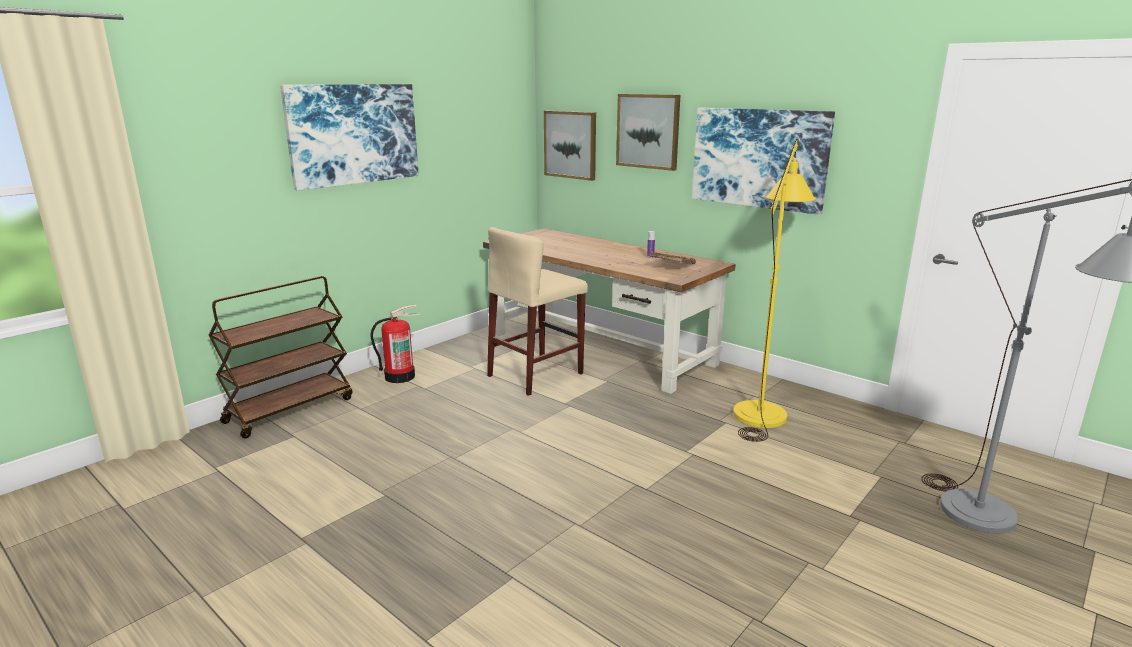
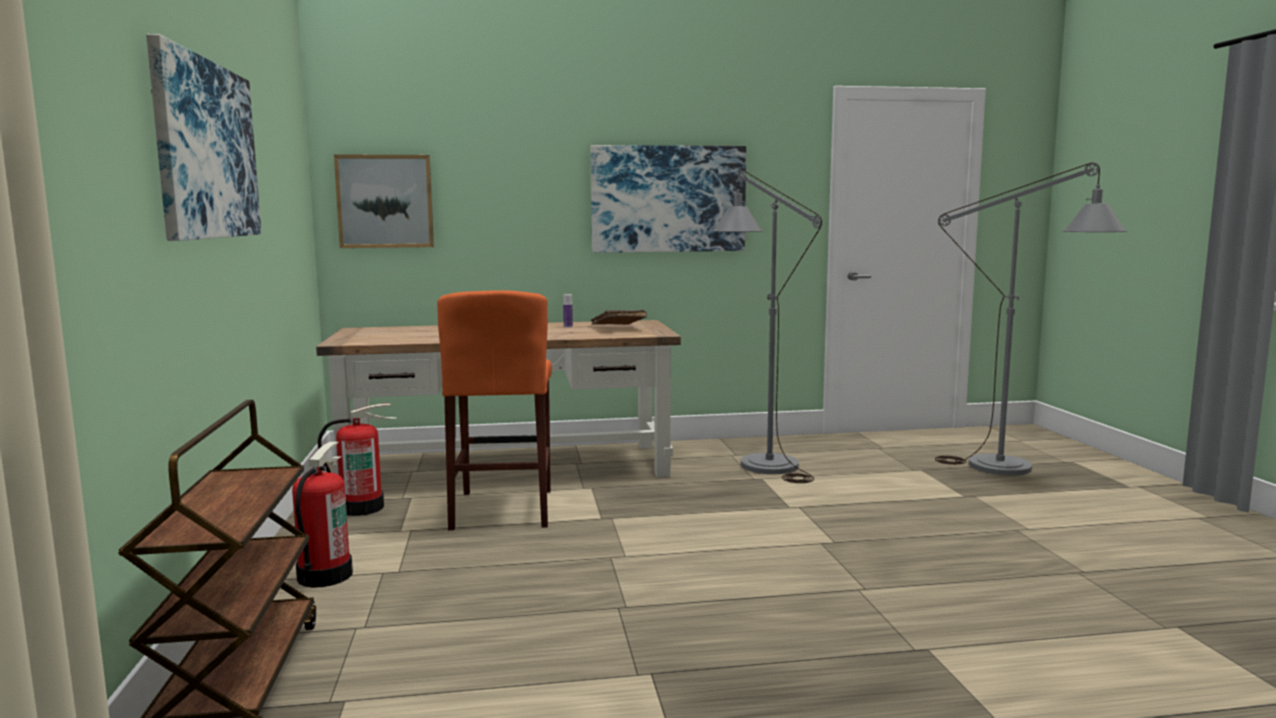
camera: 50 degrees left, 10 degrees down
(485, 346) = (362, 508): none -> fire extinguisher
(535, 374) = (503, 509): beige stool -> orange stool
(648, 131) = (517, 176): picture -> none
(762, 409) = (759, 461): yellow floor lamp -> grey floor lamp

